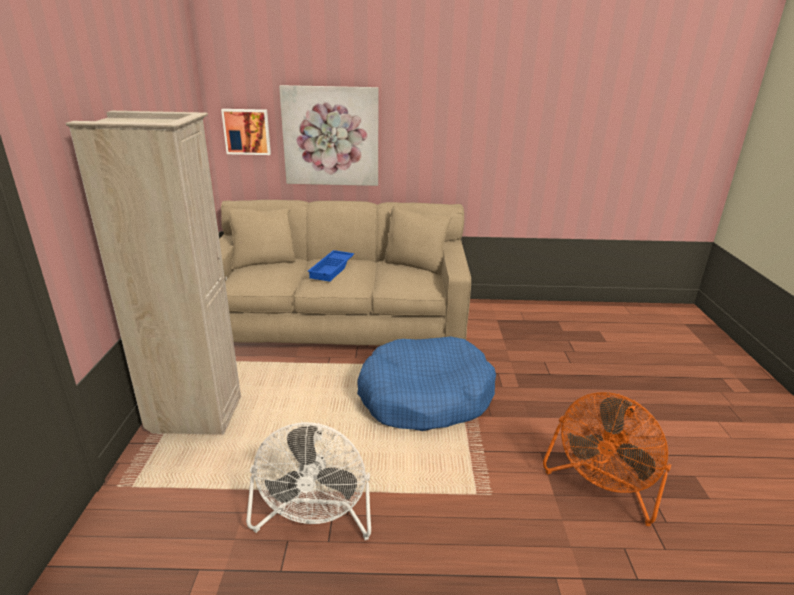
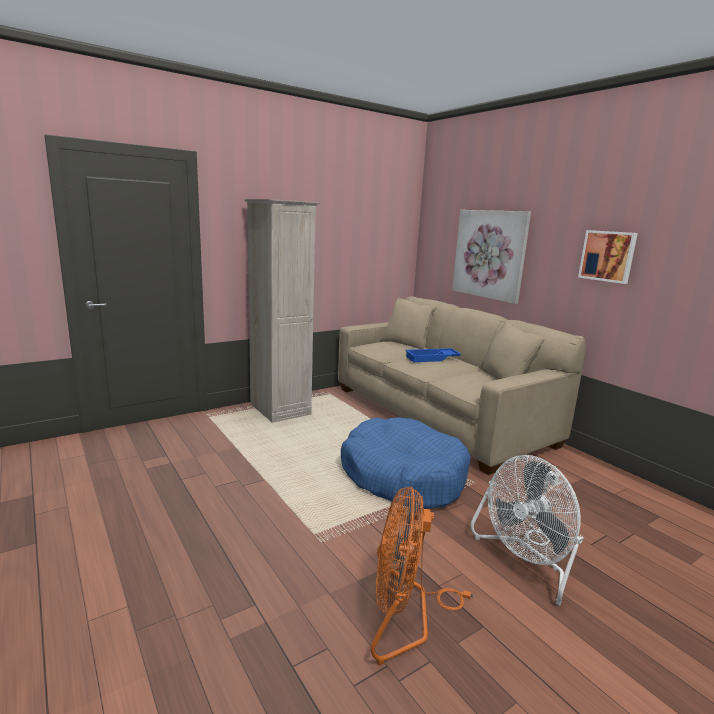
camera: 55 degrees right, 10 degrees down
(247, 131) = (438, 246): picture -> picture (608, 256)
(311, 515) = (231, 473): white fan -> white fan (525, 559)

